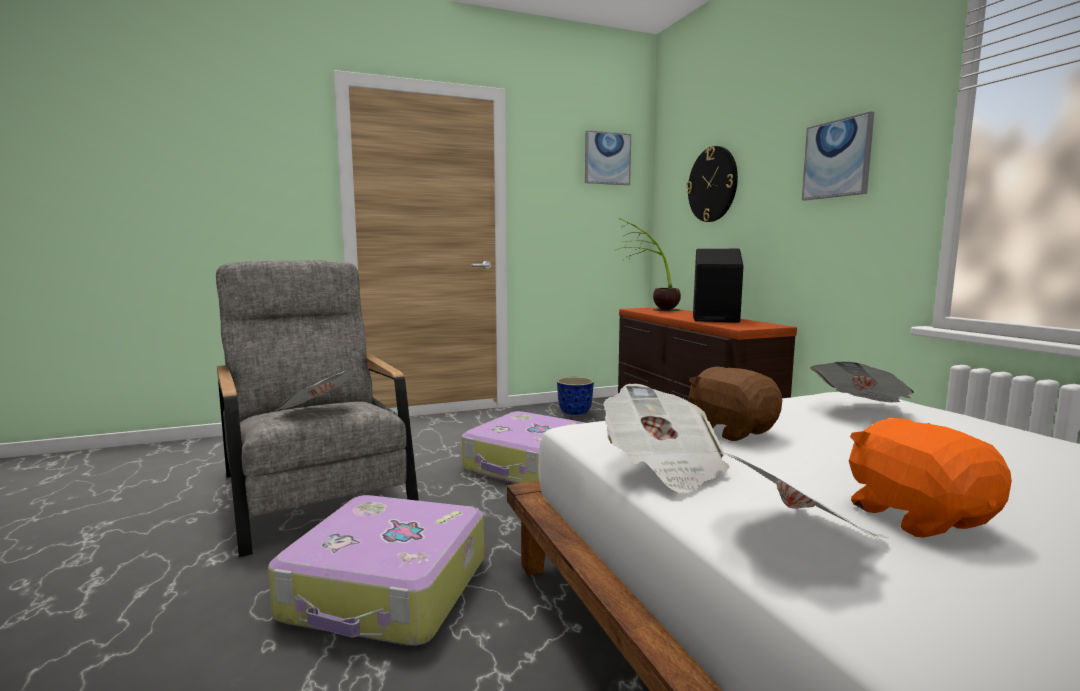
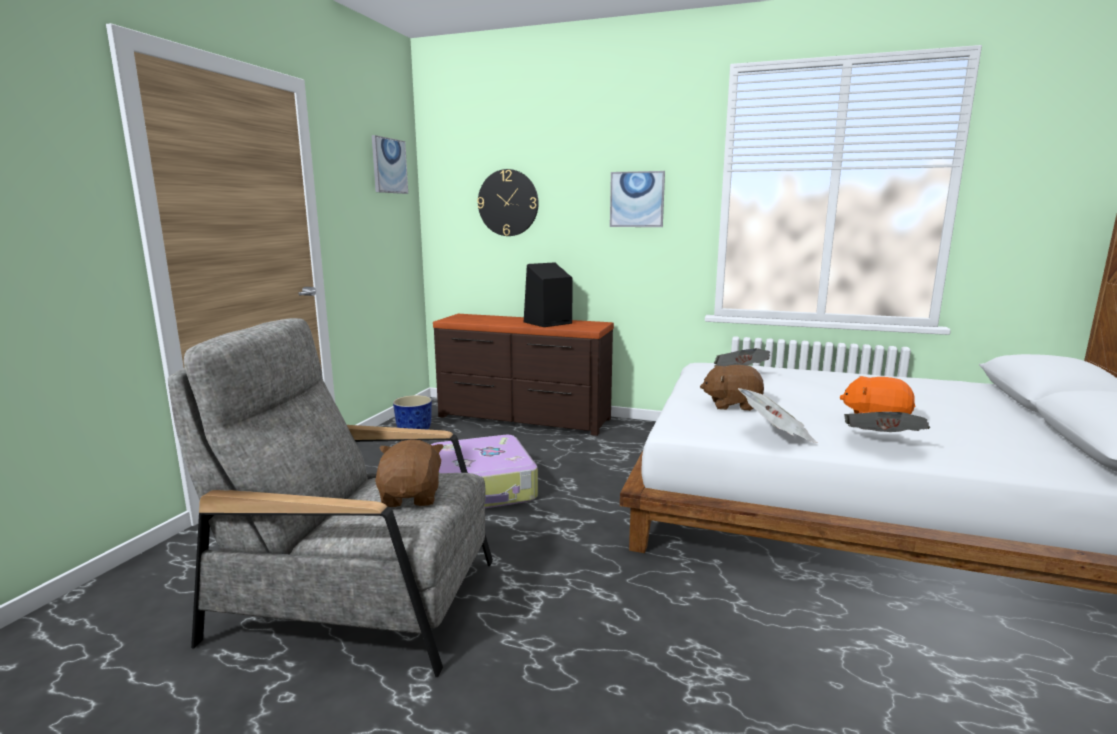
camera: 50 degrees left, 5 degrees up
(317, 411) = (411, 497): newspaper -> brown plush toy
(387, 590) = (598, 612): suitcase -> none
(650, 309) = (463, 319): potted plant -> none

